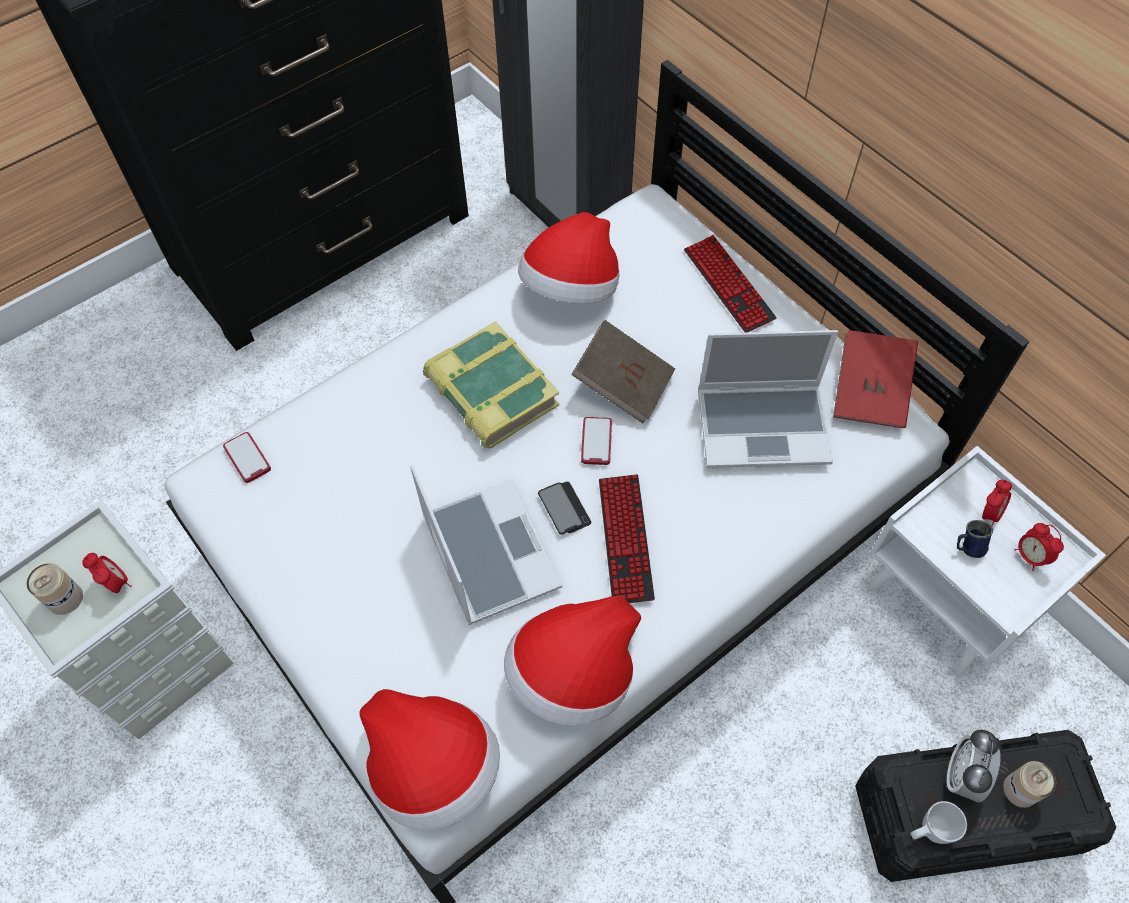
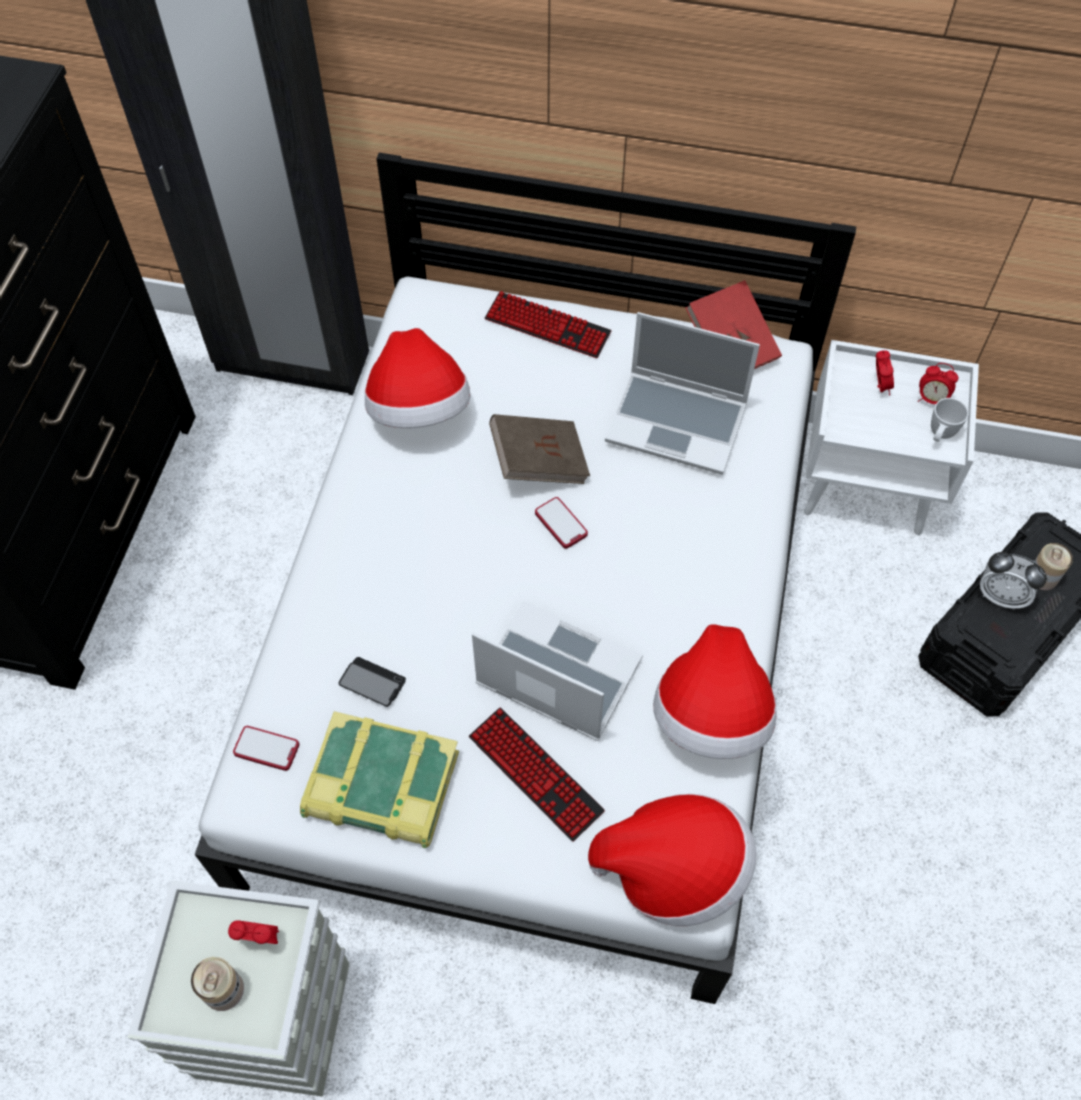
camera: 40 degrees left, 0 degrees up
(490, 392) = (434, 543): book -> book (381, 786)
(564, 508) = (585, 595): phone -> phone (372, 682)
(625, 539) = (654, 585): keyboard -> keyboard (535, 774)
(764, 425) = (678, 423): laptop -> laptop turned 60 degrees clockwise
(928, 831) = (1013, 651): white mug -> white mug (939, 435)
(962, 776) = (1000, 596): alarm clock -> alarm clock turned 45 degrees counterclockwise
(967, 547) = (886, 421): blue mug -> none

